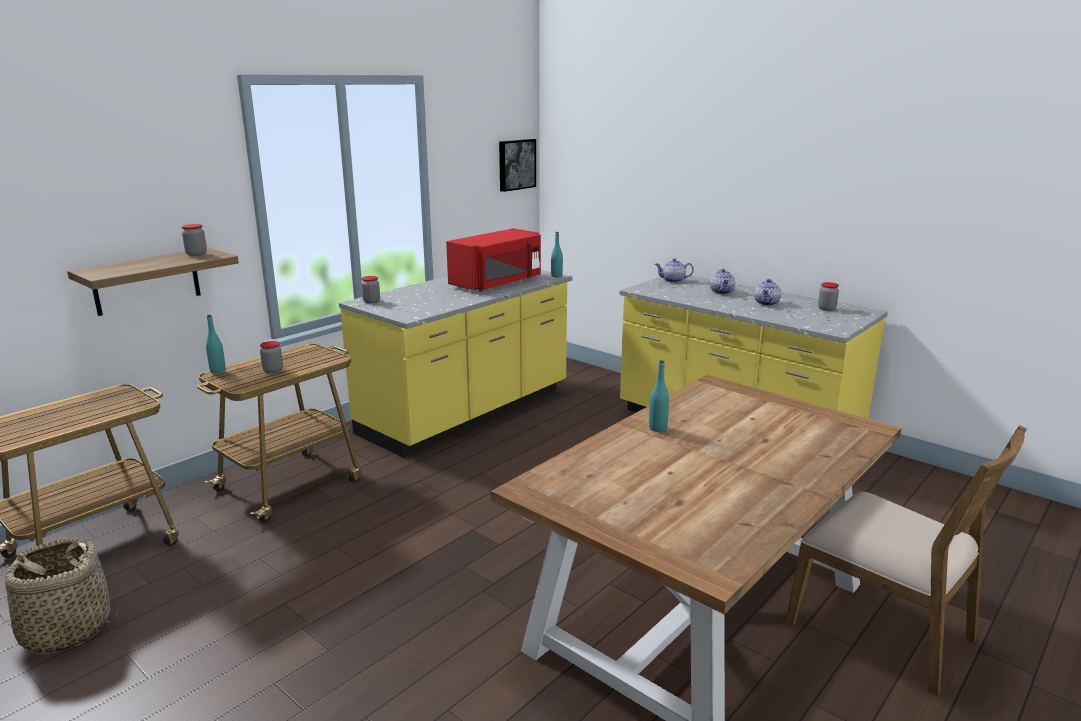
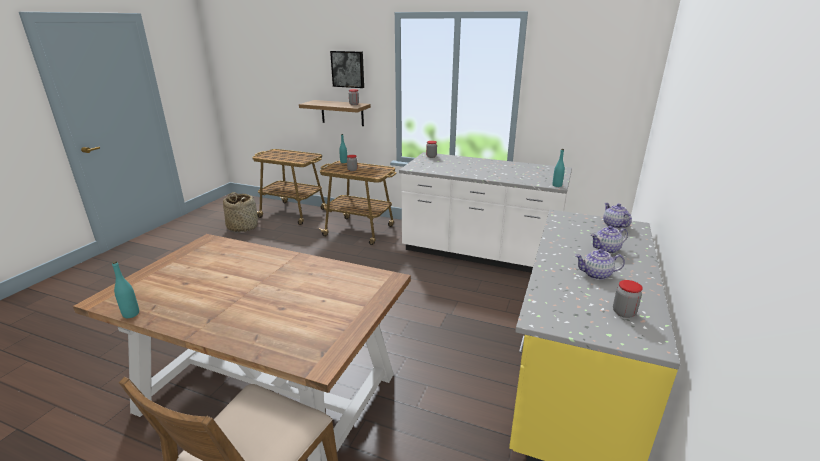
camera: 70 degrees right, 5 degrees up
(467, 412) = (479, 253): yellow counter -> white counter
(497, 283) = (511, 174): red microwave -> none
(516, 164) = (622, 91): picture -> picture (348, 69)
(657, 428) = (293, 266): turquoise bottle -> turquoise bottle (131, 314)

